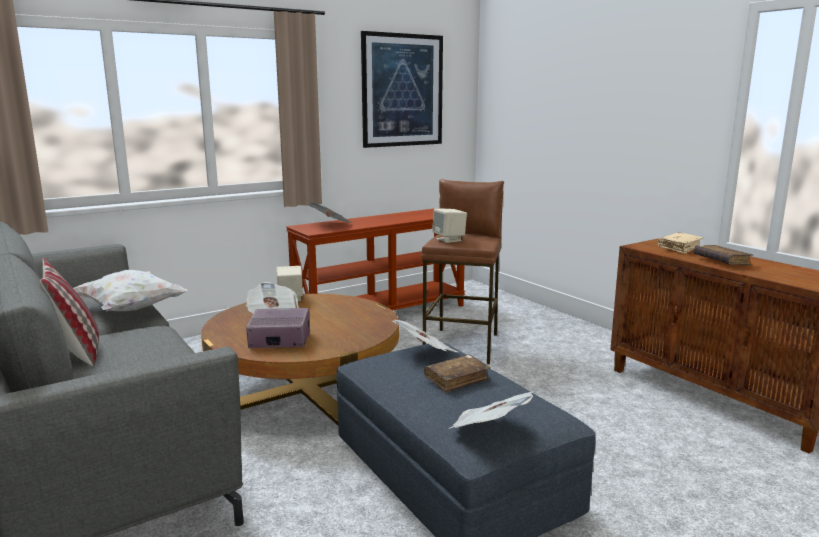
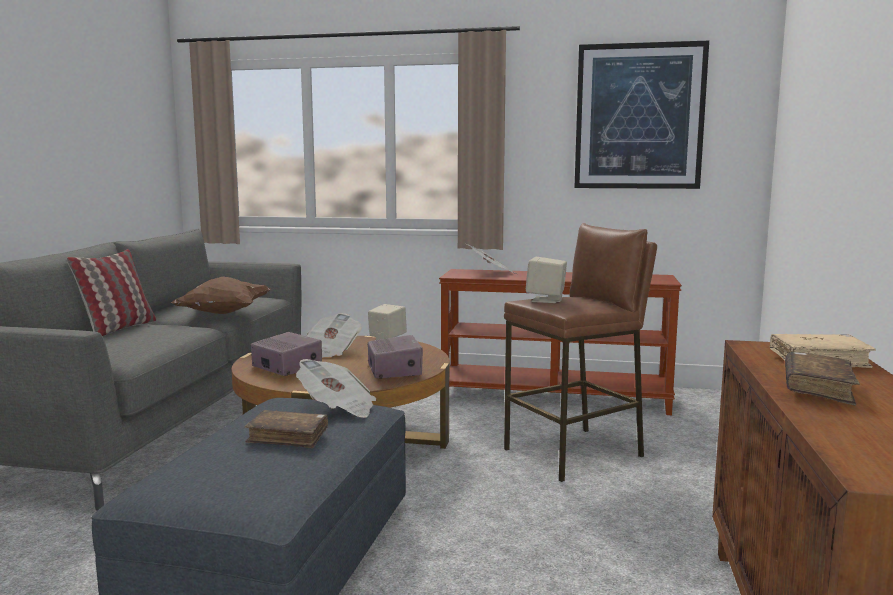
camera: 45 degrees right, 5 degrees down
(132, 309) = (224, 313): white pillow -> brown pillow
(363, 319) = (394, 371): none -> radio
(489, 430) = (180, 484): newspaper -> none

